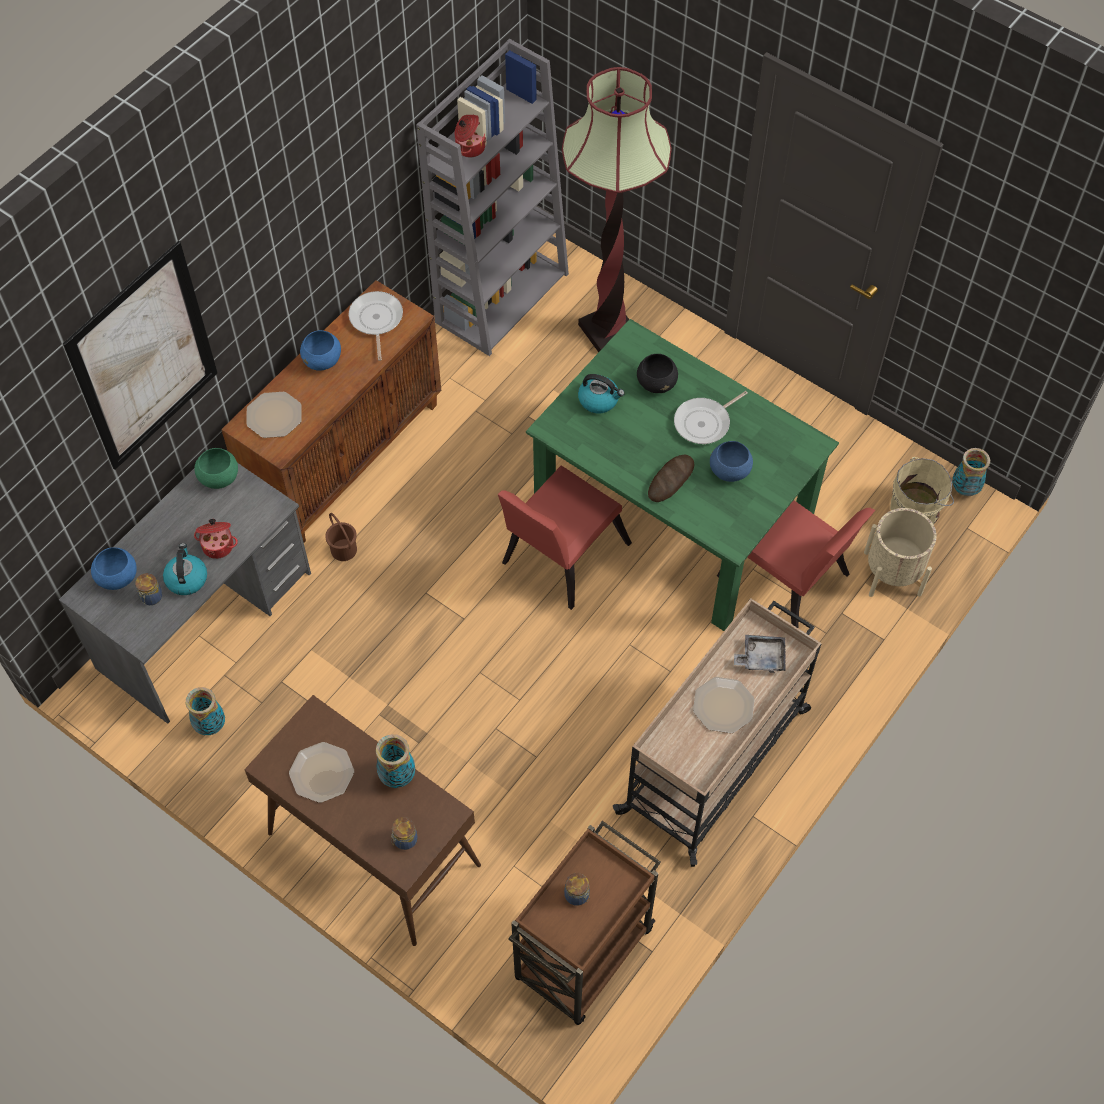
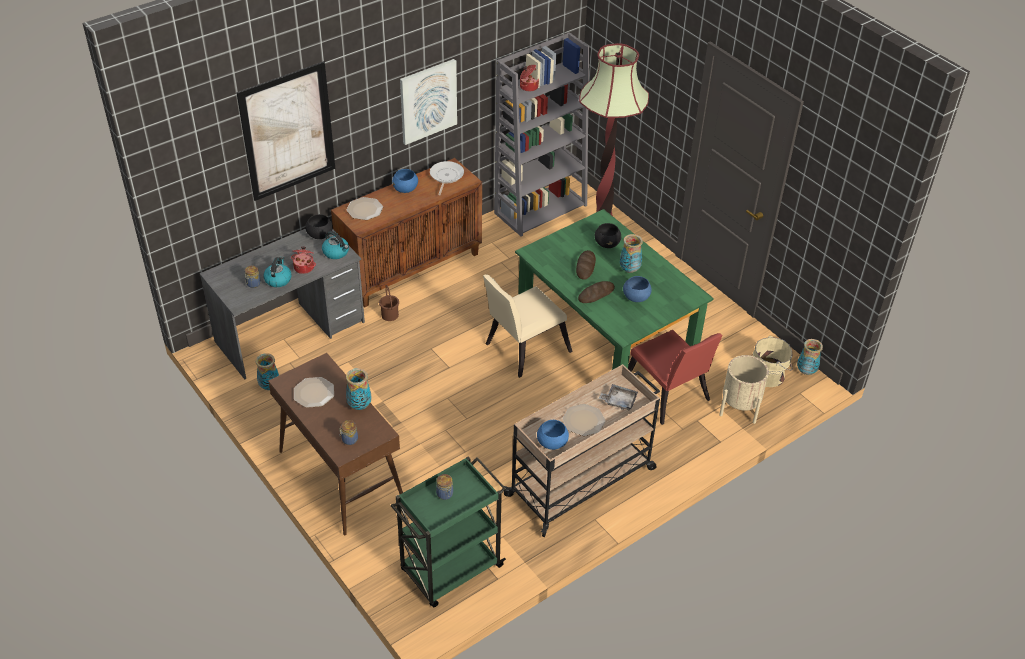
camera: 15 degrees right, 15 degrees down
(118, 577) = (238, 270): blue bowl -> blue bowl (552, 443)
(219, 478) = (320, 235): green bowl -> black bowl
(329, 222) = (428, 101): none -> picture
(560, 557) = (523, 349): red chair -> beige chair
(582, 957) = (450, 570): brown cart -> green cart
(599, 400) = (567, 244): kettle -> kettle (336, 252)
(639, 433) = (585, 266): none -> bread
(704, 423) = (630, 270): frying pan -> vase

